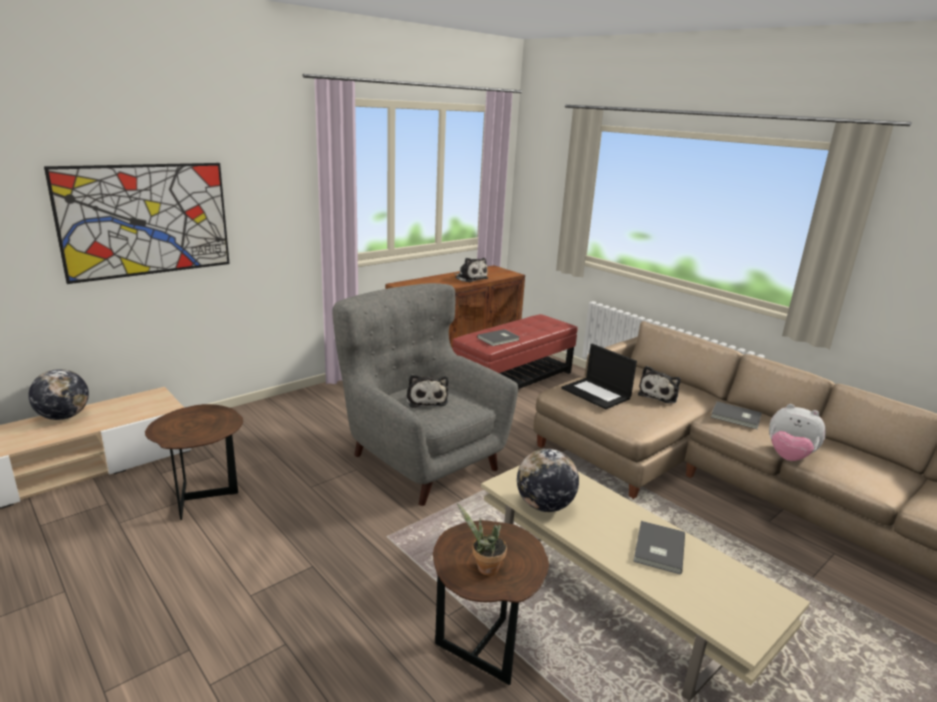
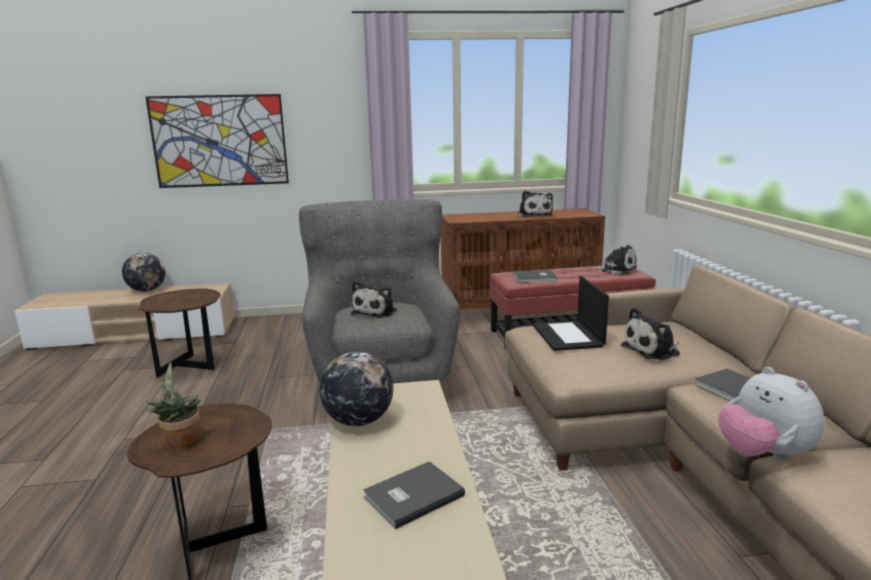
camera: 35 degrees right, 5 degrees down
(544, 321) = (616, 270): none -> plush toy

